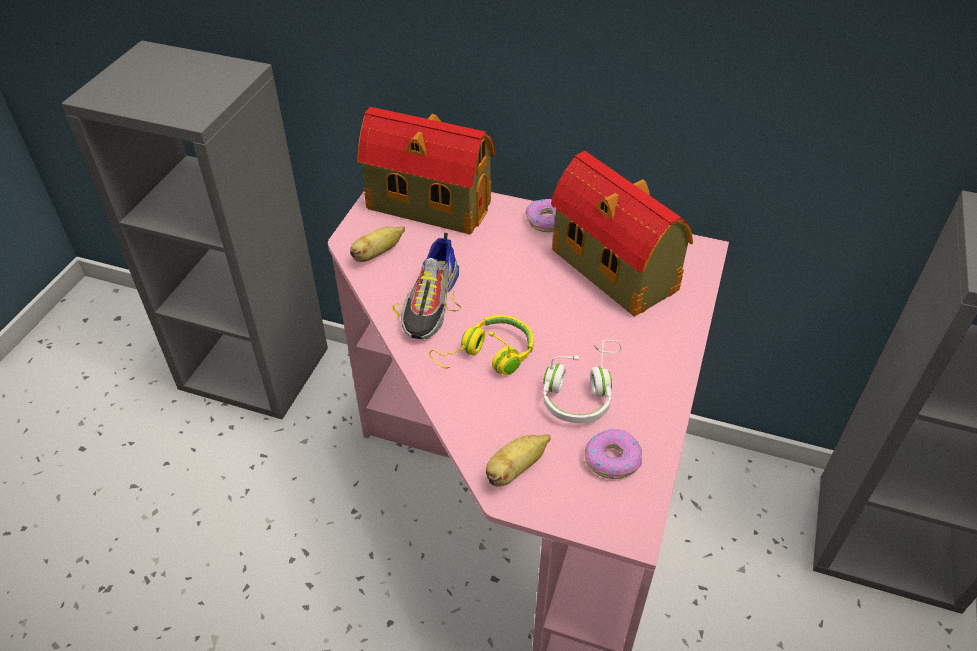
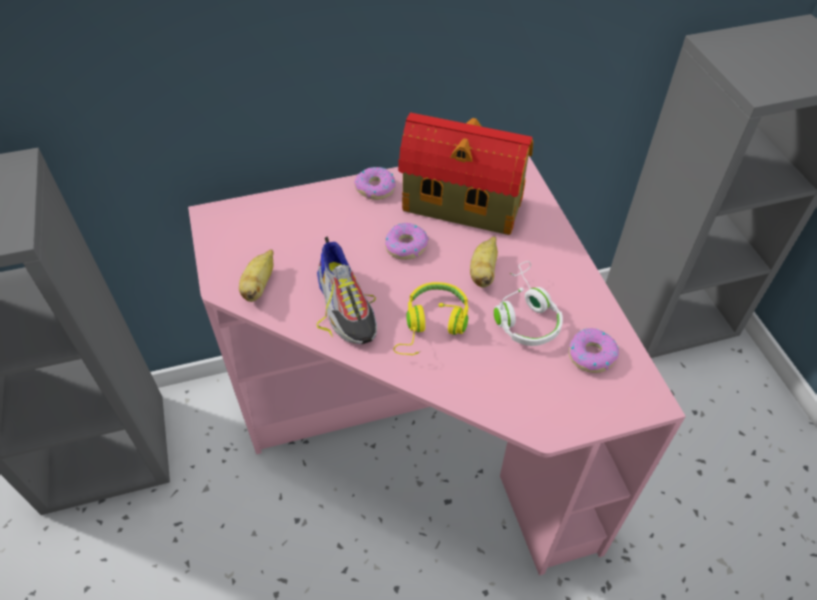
camera: 35 degrees left, 5 degrees up
(426, 205) = (262, 220): toy house -> none
(515, 469) = (534, 405): banana -> banana (483, 272)
(527, 280) = (406, 246): none -> donut

